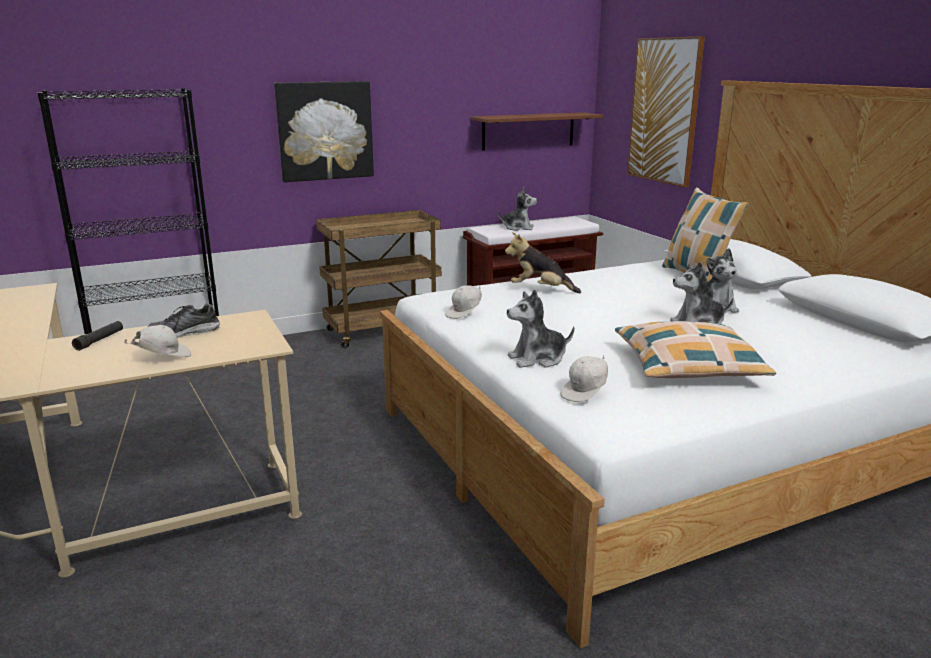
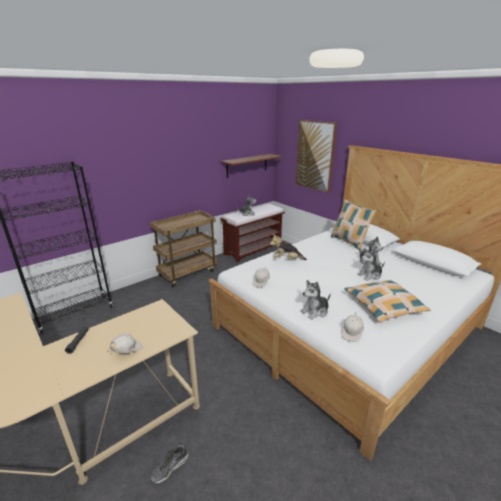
camera: 15 degrees left, 5 degrees up
(185, 333) = (127, 327): shoe -> shoe (170, 467)
(325, 131) = (150, 176): picture -> none

